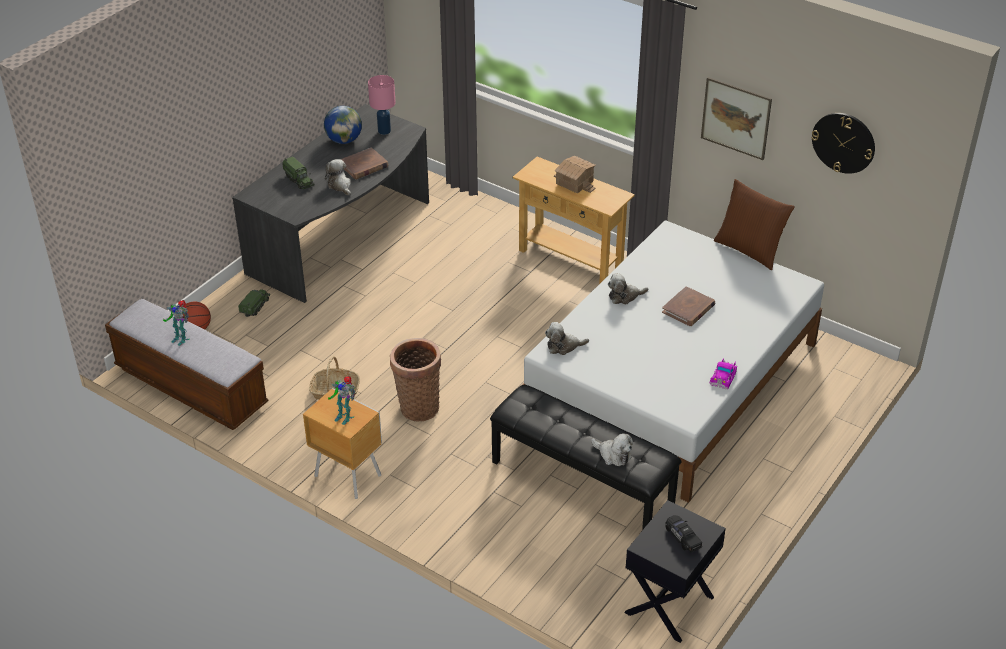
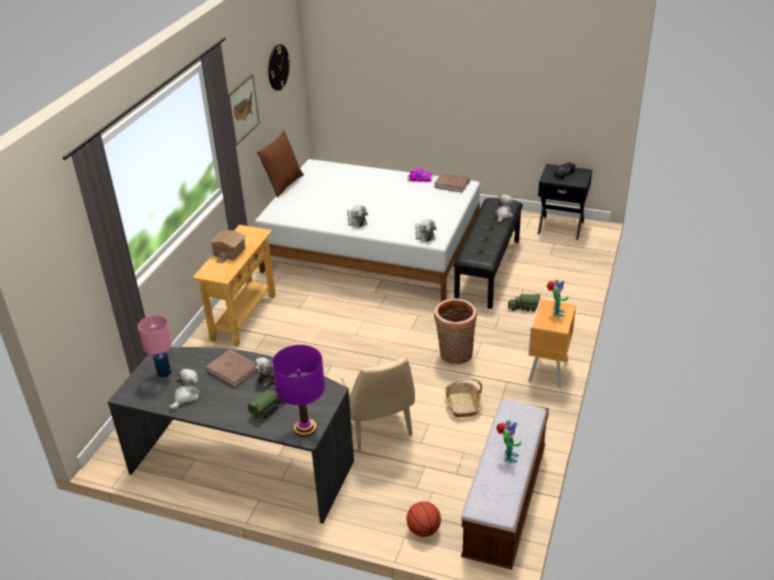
camera: 105 degrees left, 5 degrees down
(255, 306) = (372, 495): toy truck -> toy truck (523, 307)
(259, 195) = (305, 428): none -> purple table lamp
(337, 325) = (378, 428): none -> beige chair
(344, 140) = (186, 396): globe -> plush toy
(688, 309) = (359, 197): brown book -> brown book (452, 184)

